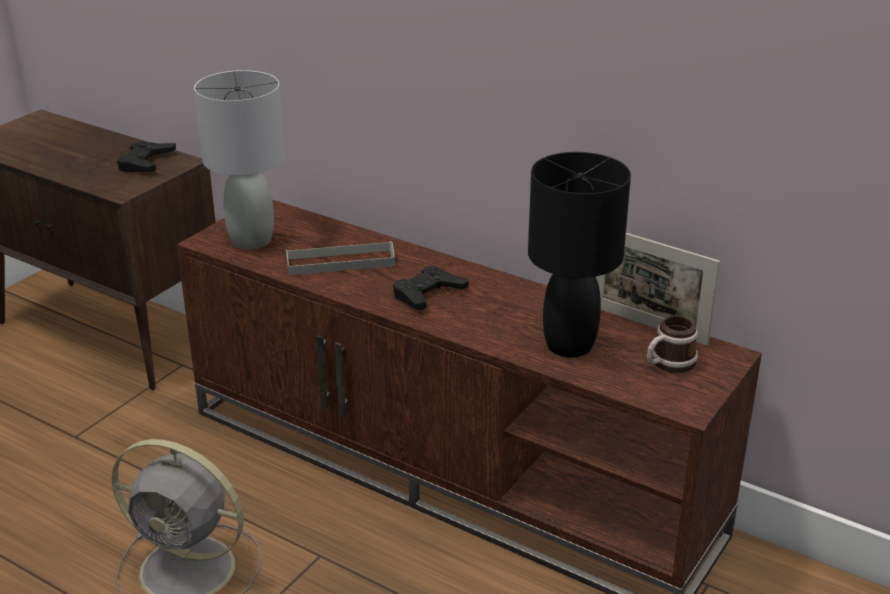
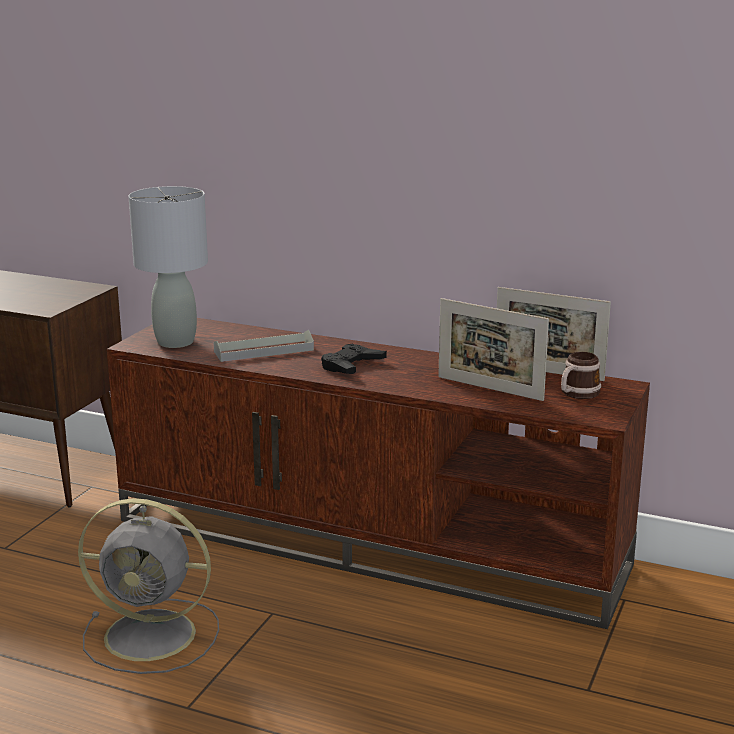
camera: 10 degrees left, 10 degrees down
(145, 163) = (59, 290): black game controller -> none
(570, 345) = (489, 388): black table lamp -> picture frame

